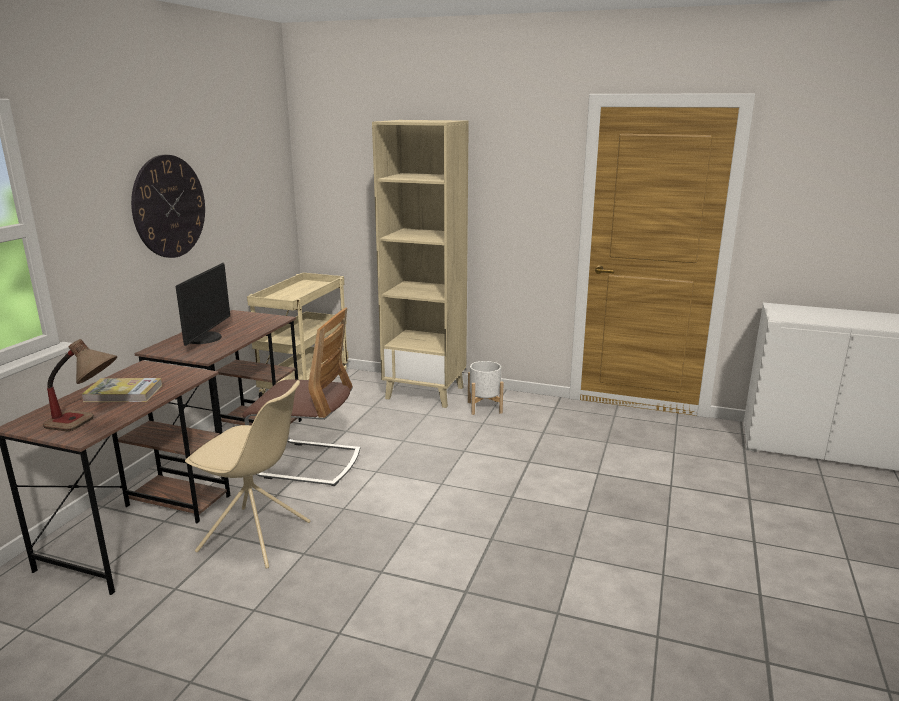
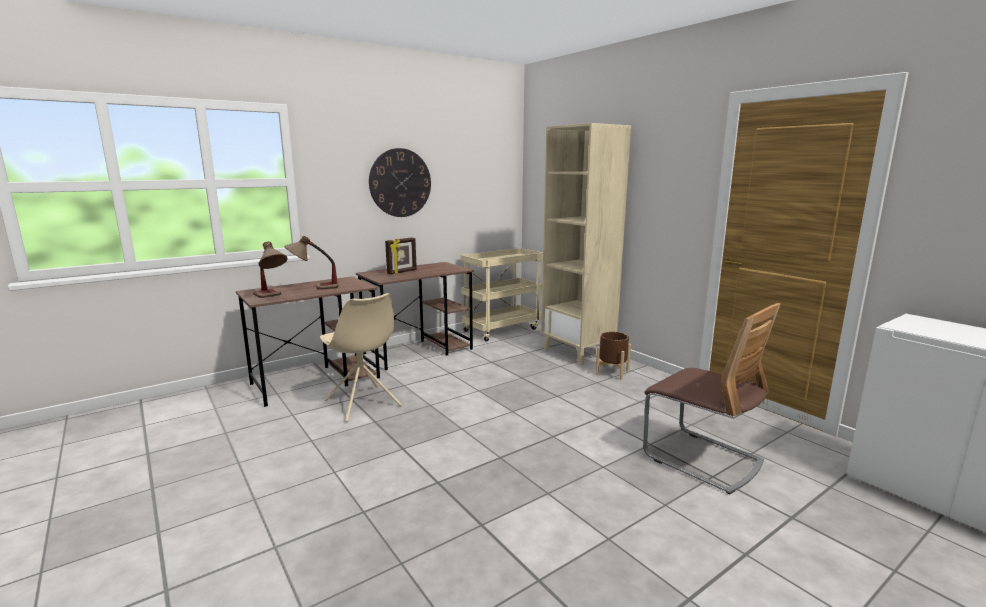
camera: 35 degrees right, 5 degrees down
(123, 393) = (313, 288): book -> table lamp
(206, 338) = (402, 272): monitor -> picture frame
(308, 463) = (444, 373): chair -> chair (702, 459)
(485, 407) = (612, 372): white planter -> brown planter

